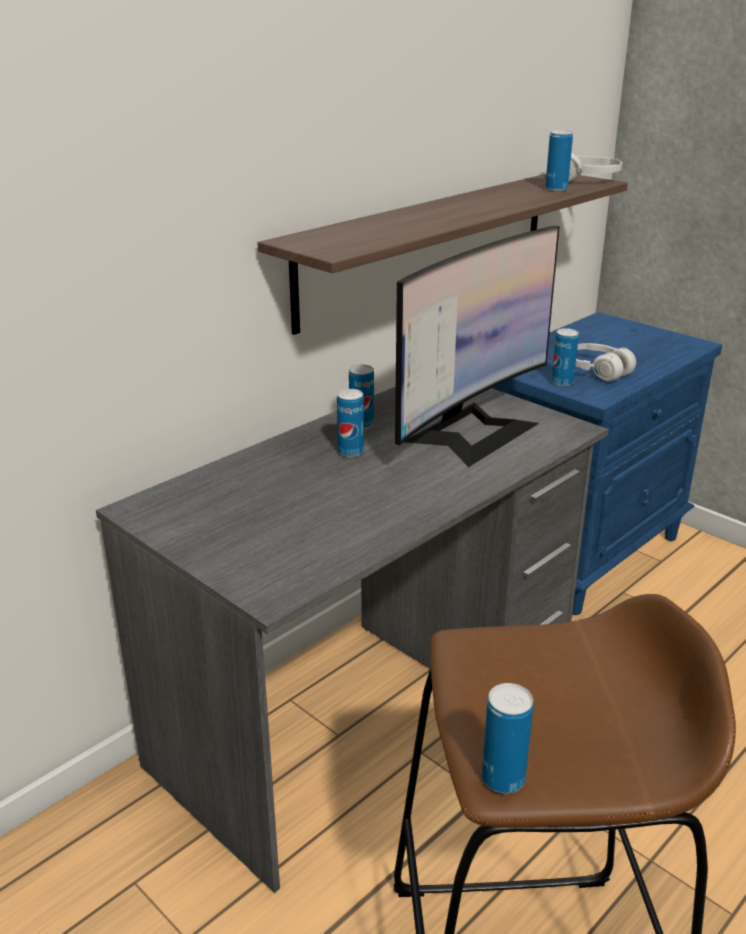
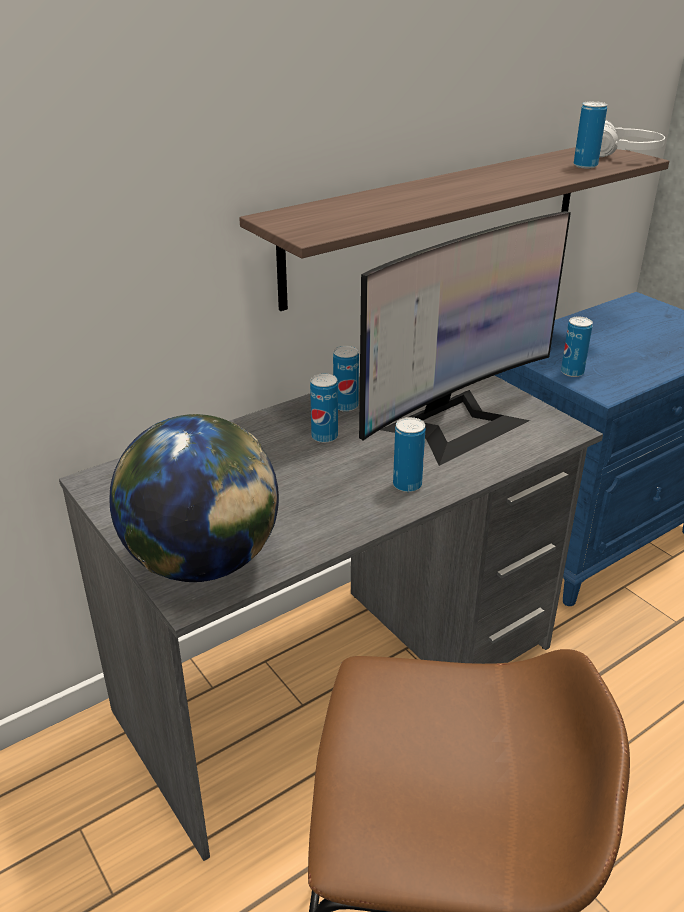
camera: 10 degrees right, 5 degrees up
(272, 567) = (203, 563): none -> globe
(503, 779) = (357, 852): can -> can (407, 485)
(596, 371) = (613, 362): white headphones -> none

